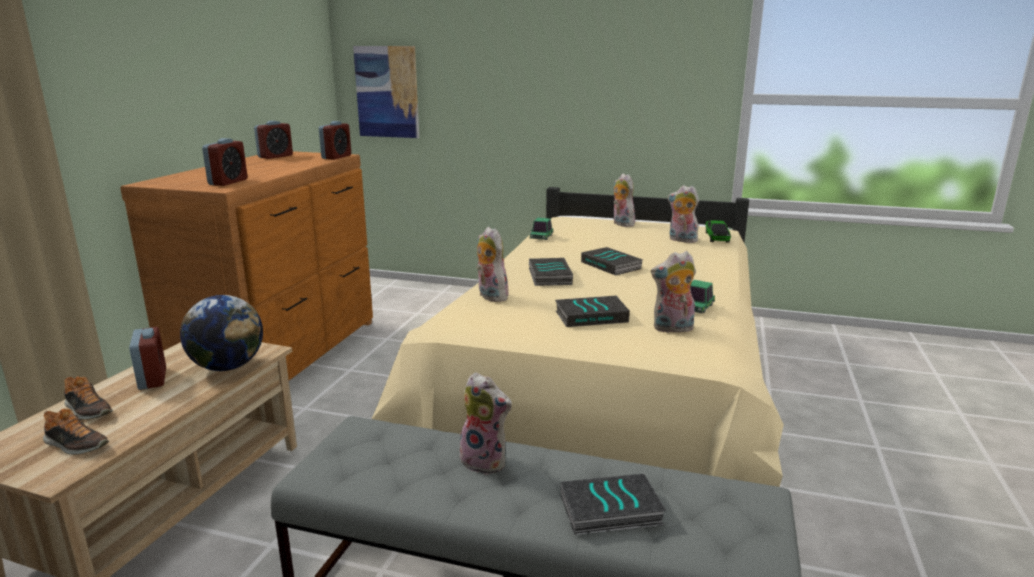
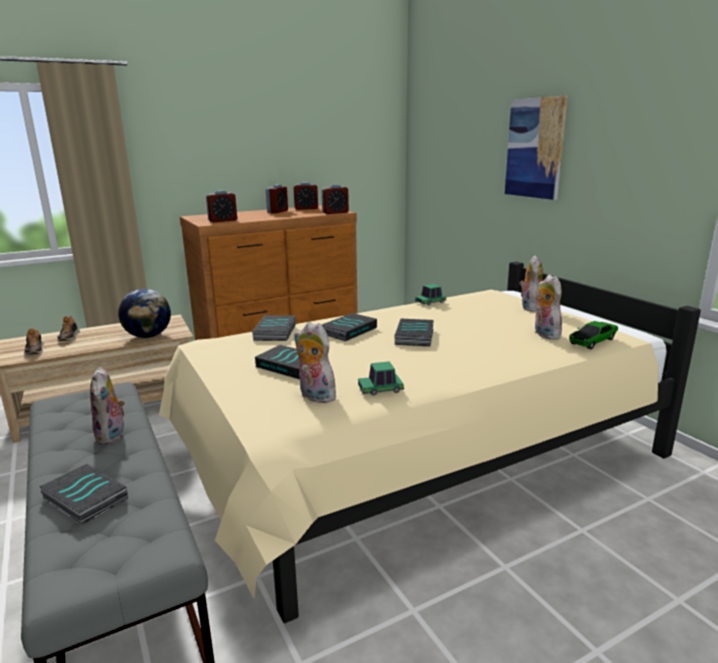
camera: 45 degrees right, 0 degrees up
(152, 379) = (114, 331): alarm clock -> alarm clock (277, 211)
(387, 92) = (432, 164): picture -> picture (535, 148)
(490, 296) = (276, 332): plush toy -> book

